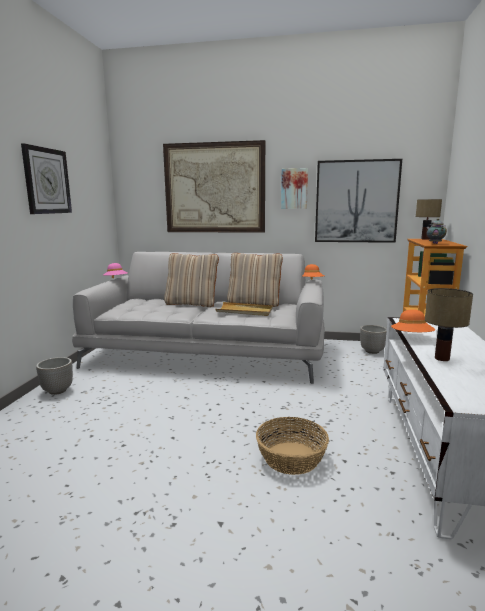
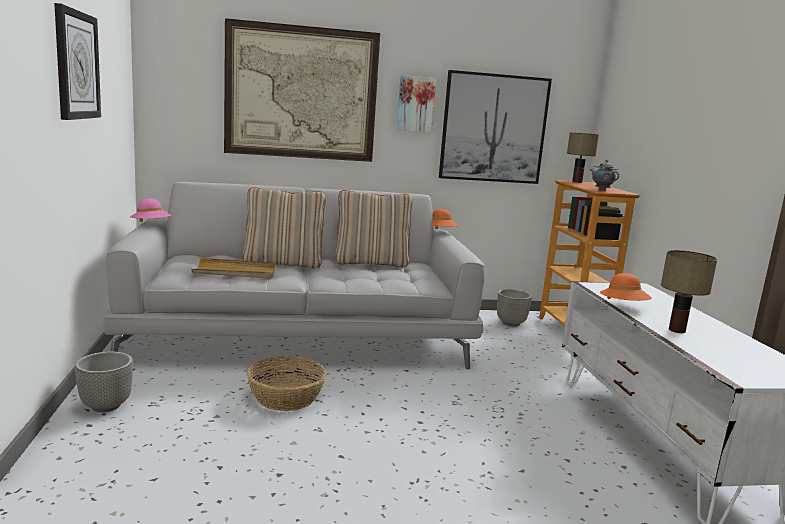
camera: 20 degrees left, 0 degrees up
(245, 311) = (372, 274): beige tray -> beige tray (235, 272)
(291, 458) = (508, 464): basket -> basket (286, 397)

